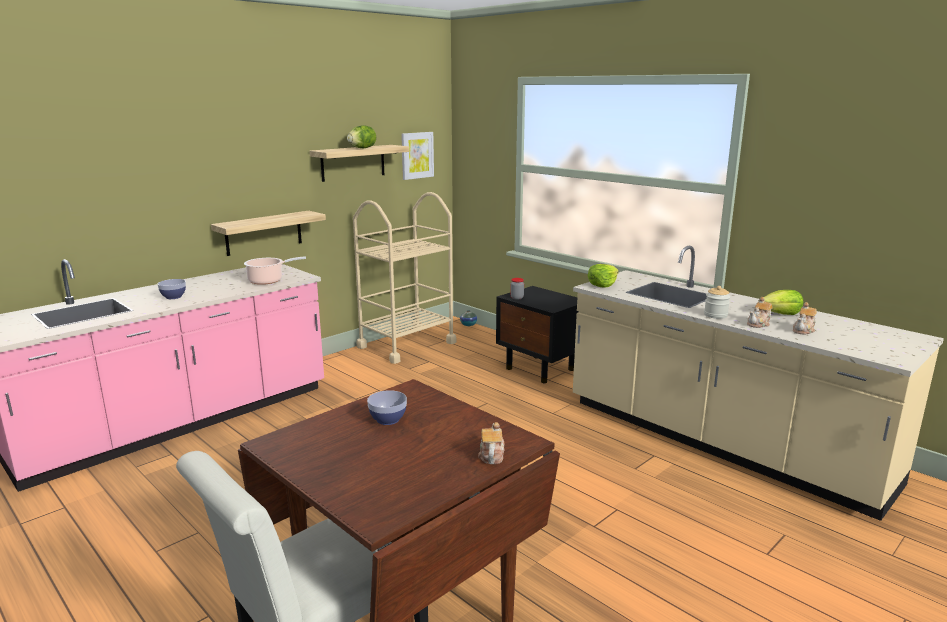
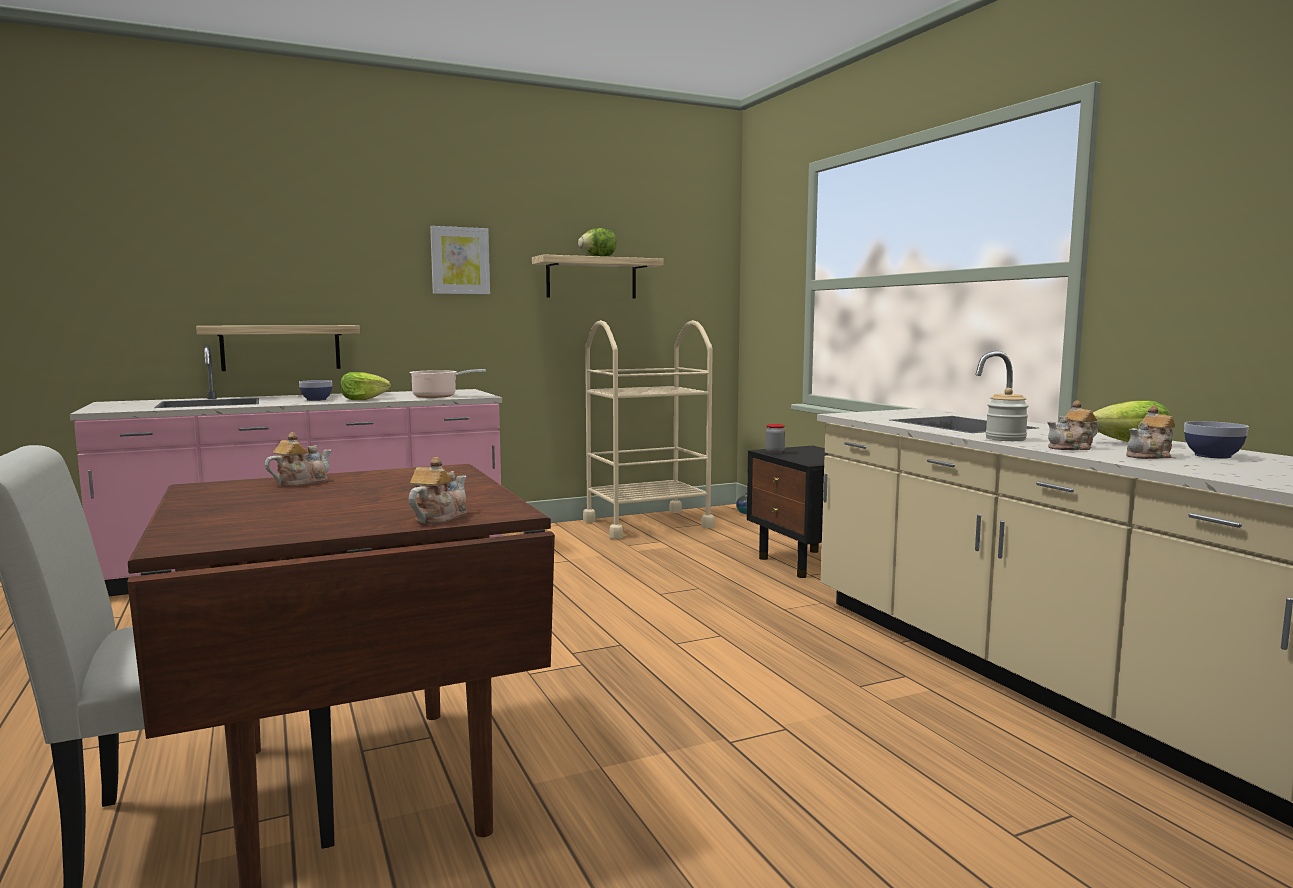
camera: 20 degrees right, 10 degrees down
(264, 233) = (463, 352): shelf -> shelf (281, 347)
(335, 425) = (300, 482): none -> teapot
(388, 419) = (370, 484): bowl -> bowl (1212, 456)
(417, 155) = (685, 278): picture -> picture (460, 260)
(602, 285) = (864, 414): lettuce -> lettuce (363, 399)

